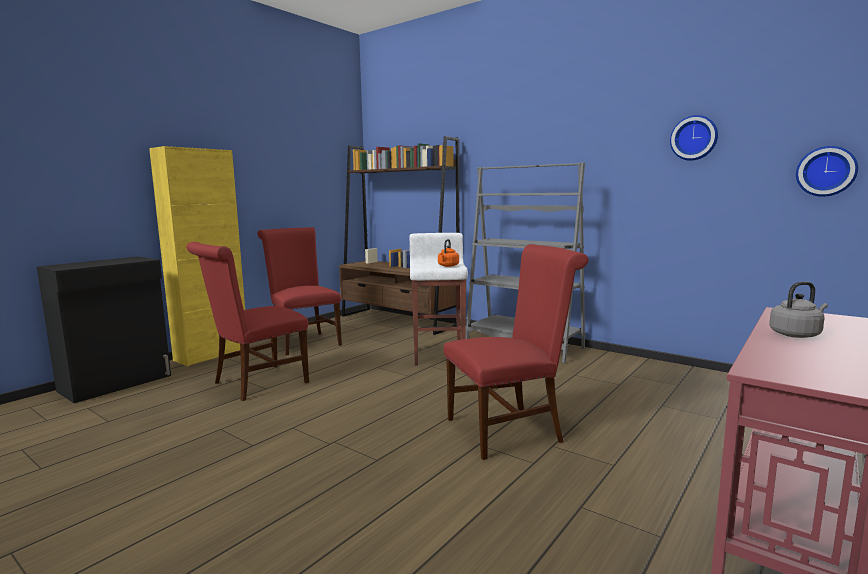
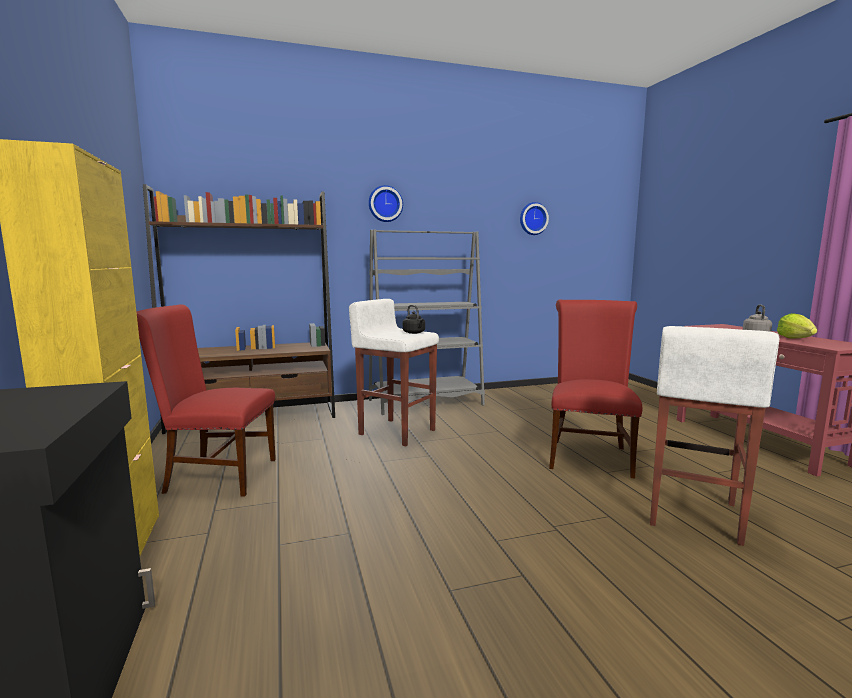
camera: 55 degrees left, 0 degrees up
(255, 384) = (319, 537): red chair -> none
(428, 499) = (691, 514): none -> white stool
(448, 266) = (414, 333): orange kettle -> black kettle
(811, 353) = (795, 338): none -> lettuce
(826, 171) = (598, 246): wall clock -> wall clock (385, 204)

